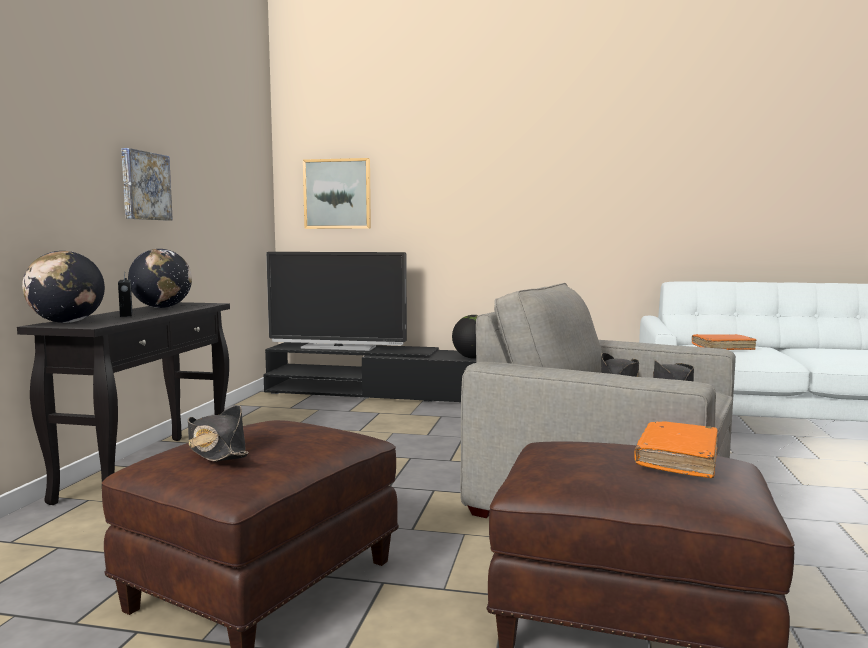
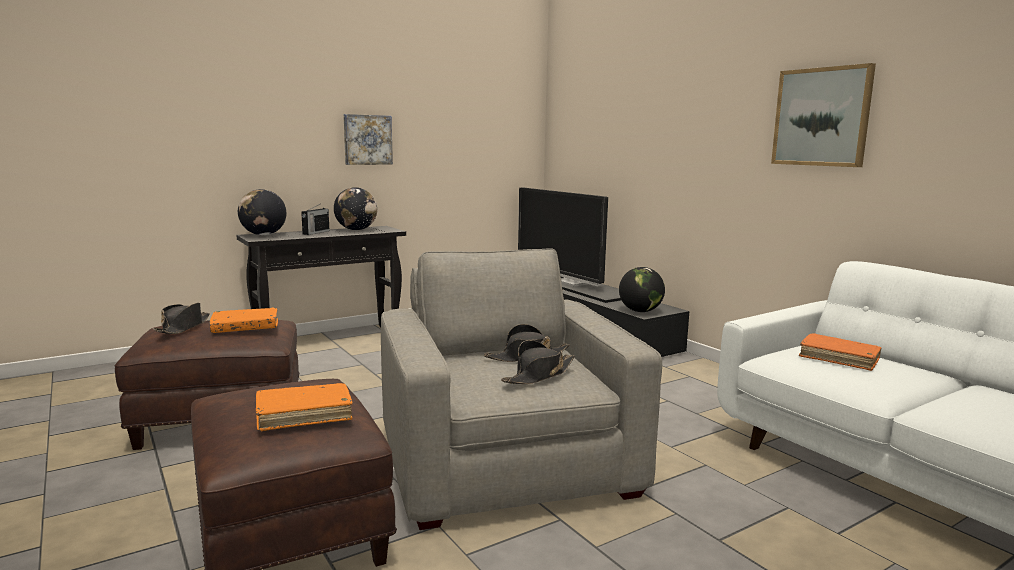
camera: 45 degrees right, 5 degrees up
(300, 429) = (245, 328): none -> orange book
(337, 194) = (582, 136): picture -> picture (821, 117)

